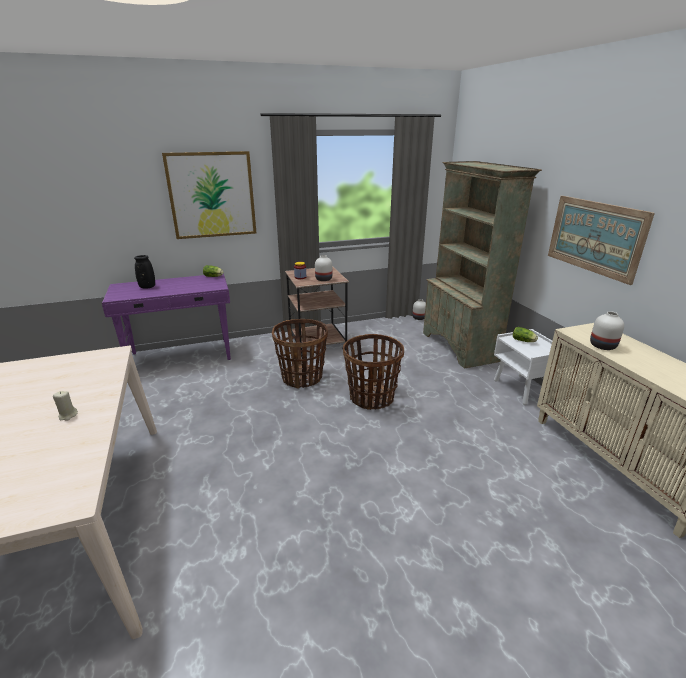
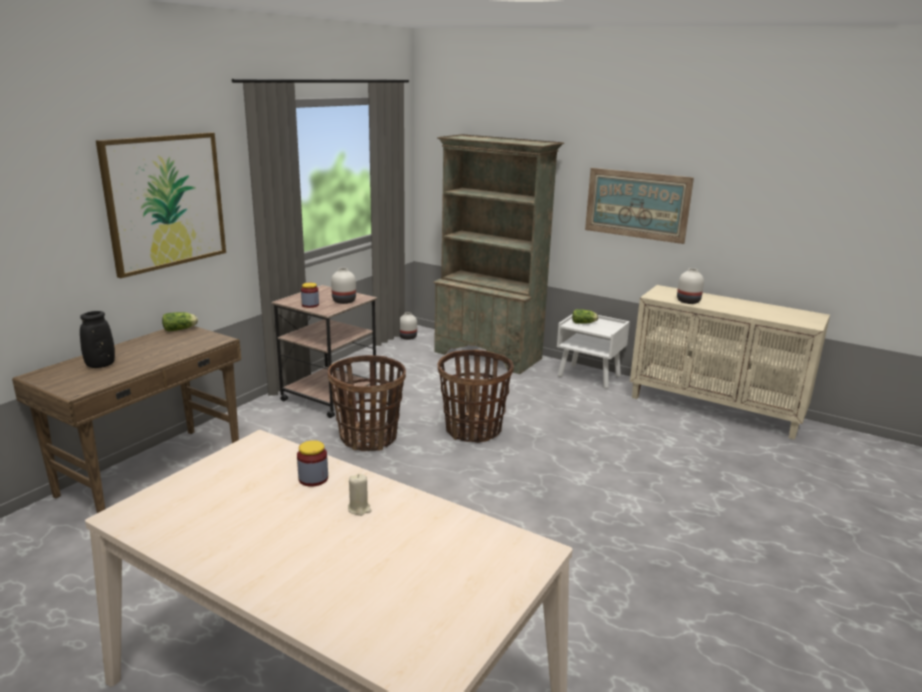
camera: 40 degrees left, 5 degrees down
(90, 385) = (313, 478): none -> jar
(182, 356) = (152, 472): purple console table -> brown console table

